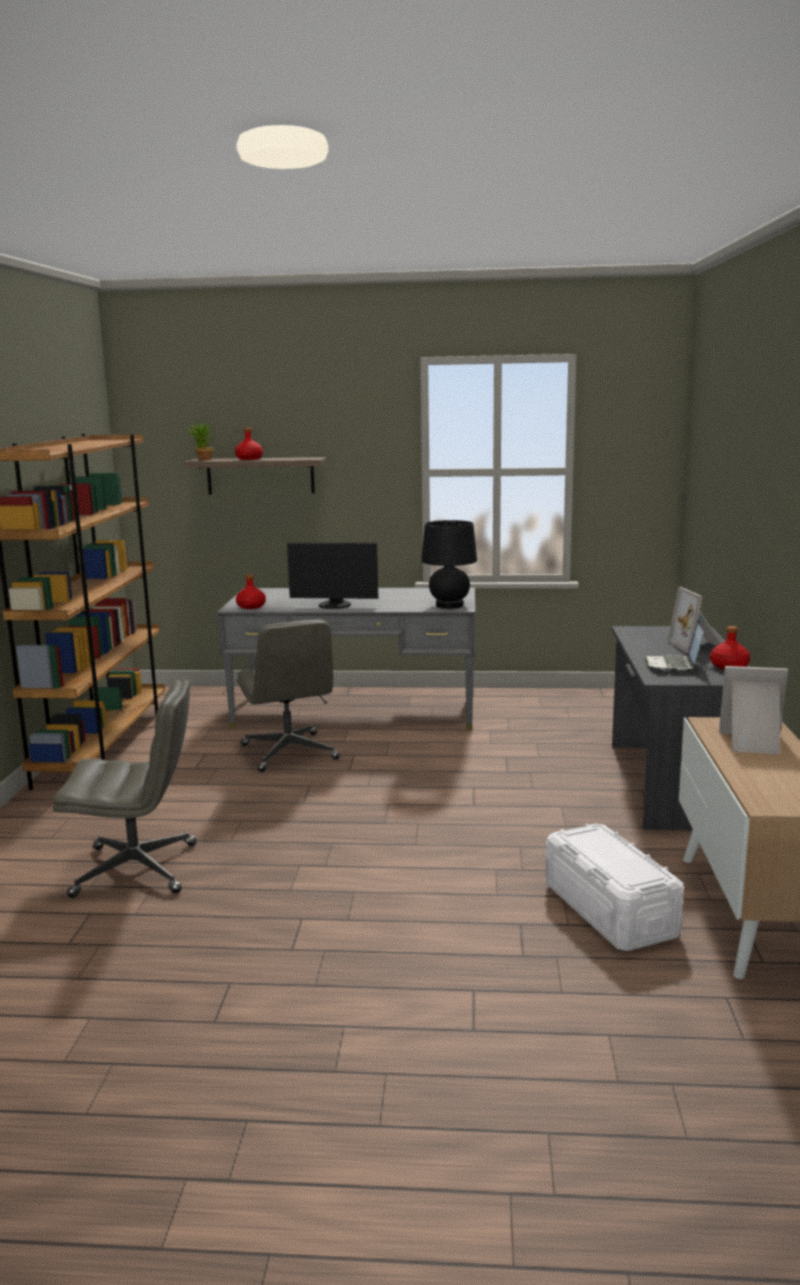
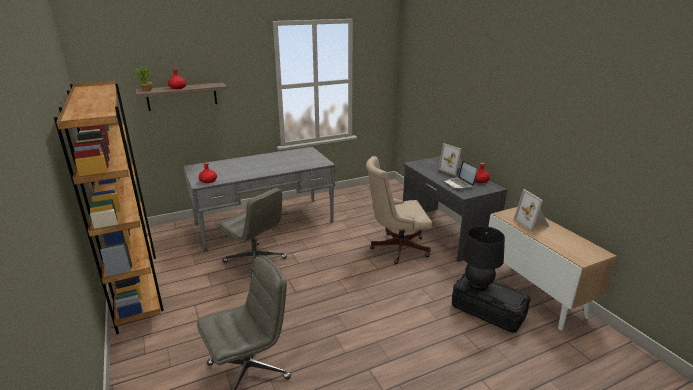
camera: 30 degrees left, 10 degrees up
(334, 605) = (256, 172): monitor -> none
(449, 605) = (316, 162): black table lamp -> black table lamp (478, 285)
(543, 785) = (396, 248): none -> beige office chair
(609, 910) = (487, 312): white storage box -> black storage box
(752, 743) = (532, 223): picture frame -> picture frame turned 90 degrees counterclockwise

